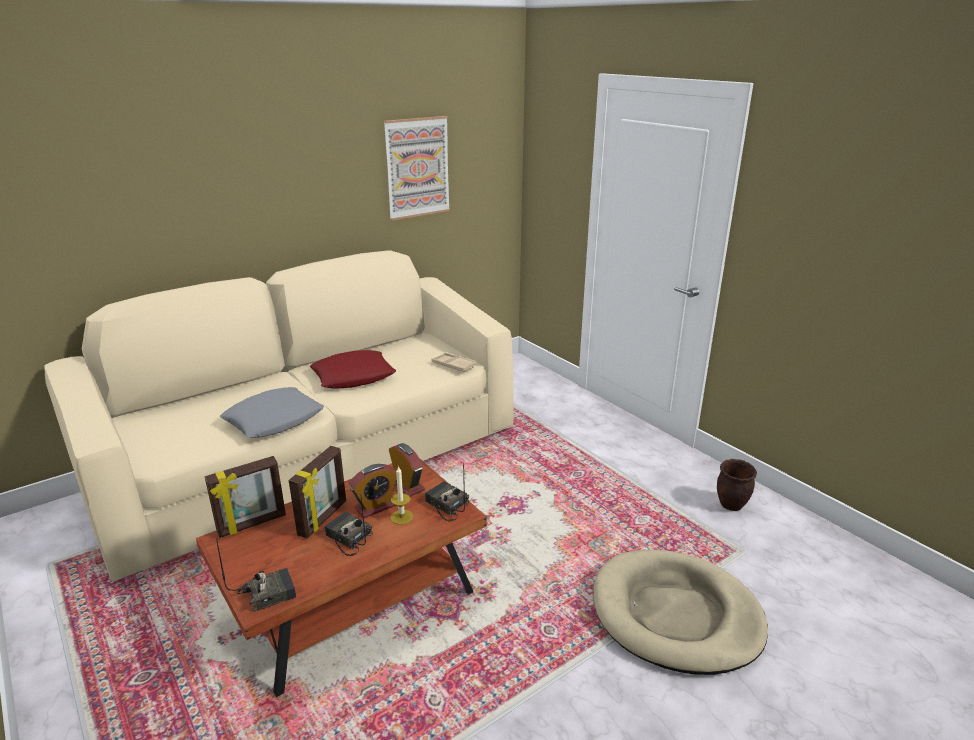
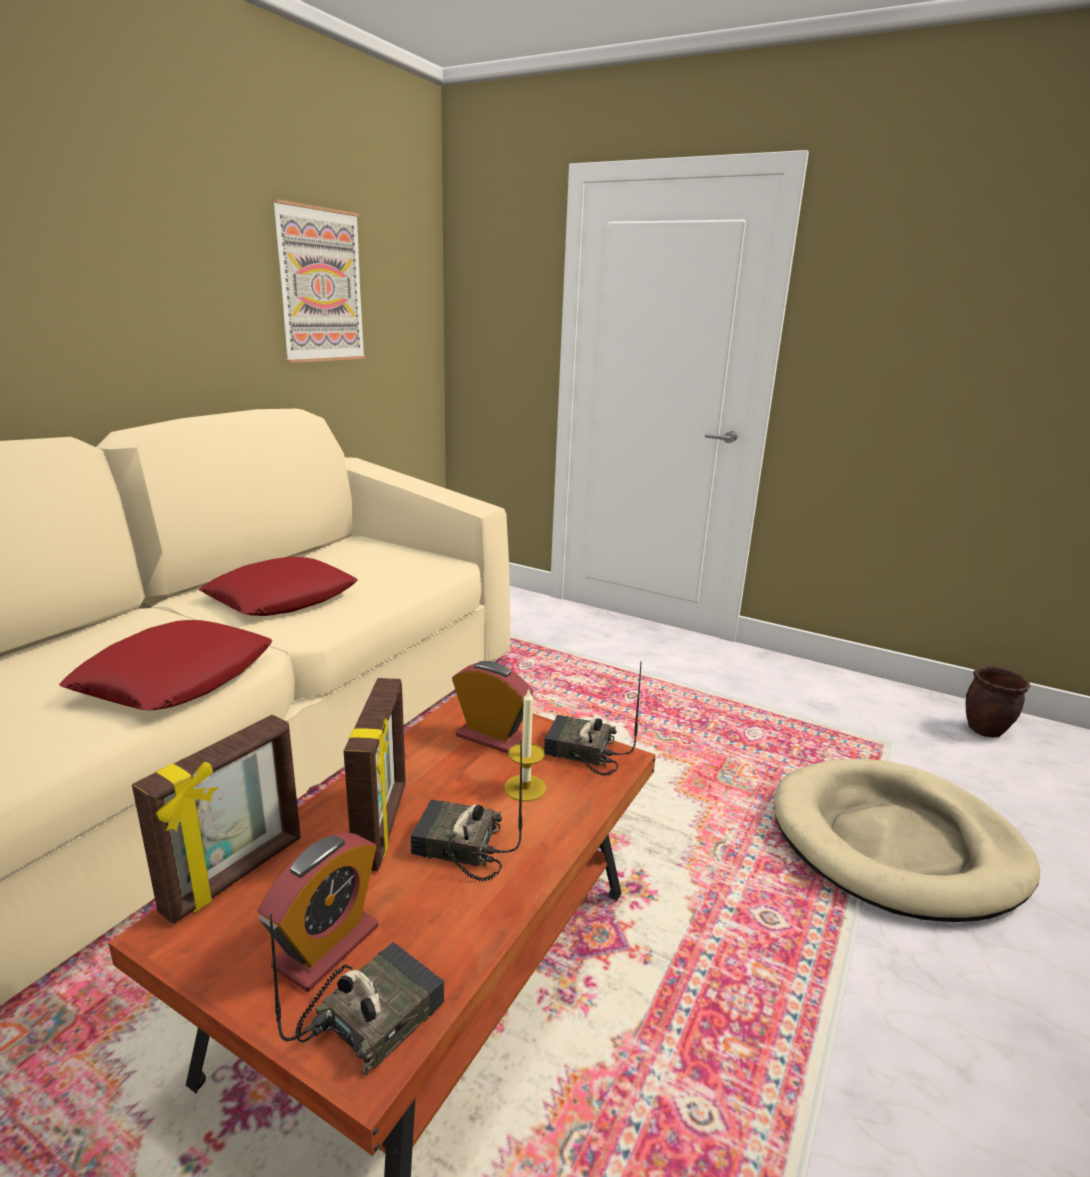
camera: 25 degrees left, 5 degrees down
(274, 419) = (176, 677): grey pillow -> red pillow
(376, 507) = (466, 782): alarm clock -> alarm clock (326, 946)
(454, 365) = (434, 566): beige tray -> none
(730, 505) = (828, 695): brown planter -> brown planter (984, 731)

